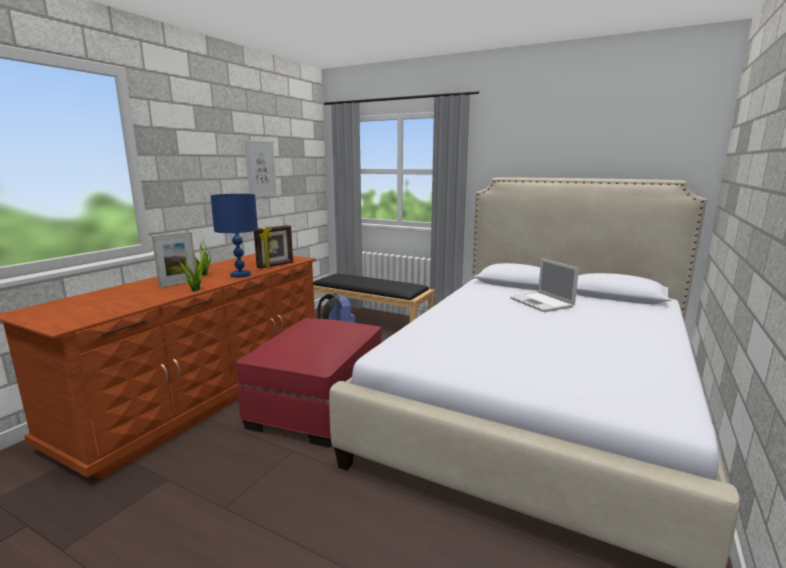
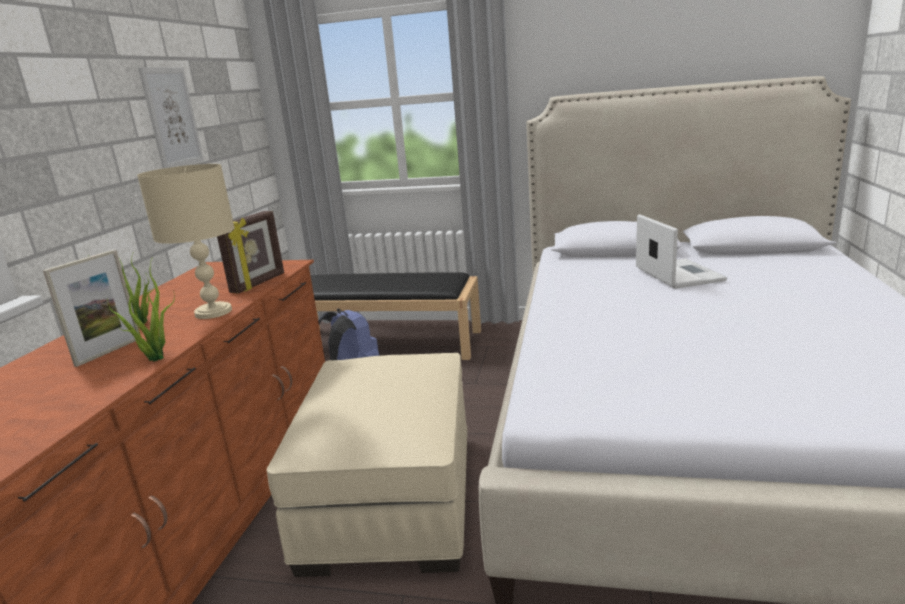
camera: 15 degrees left, 5 degrees up
(240, 275) = (213, 312): blue table lamp -> beige table lamp
(317, 404) = (391, 500): red ottoman -> beige ottoman
(542, 303) = (677, 274): laptop -> laptop turned 150 degrees counterclockwise

